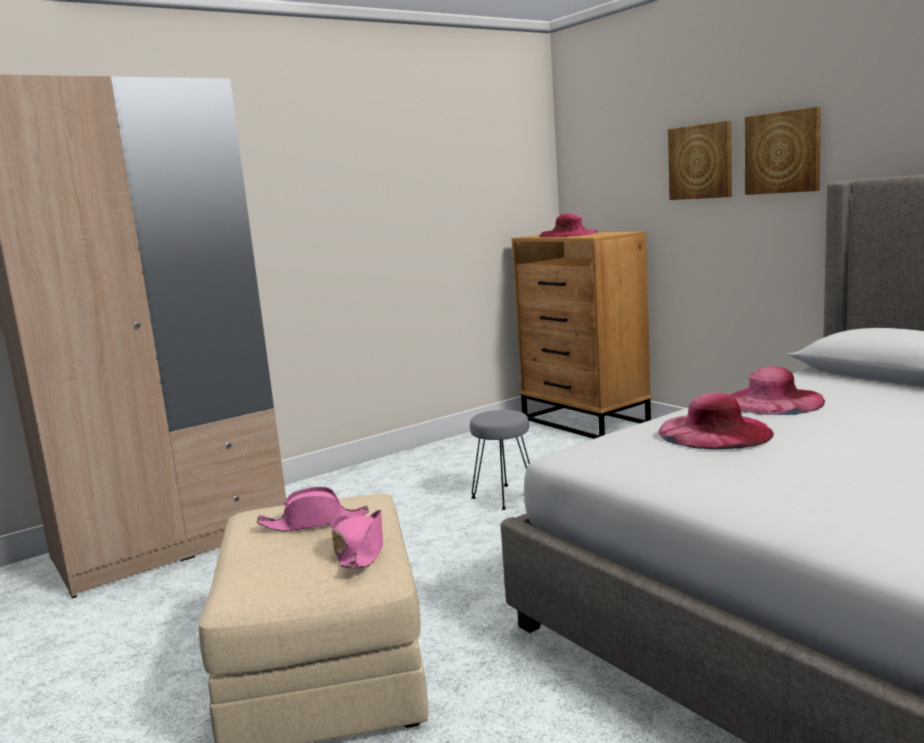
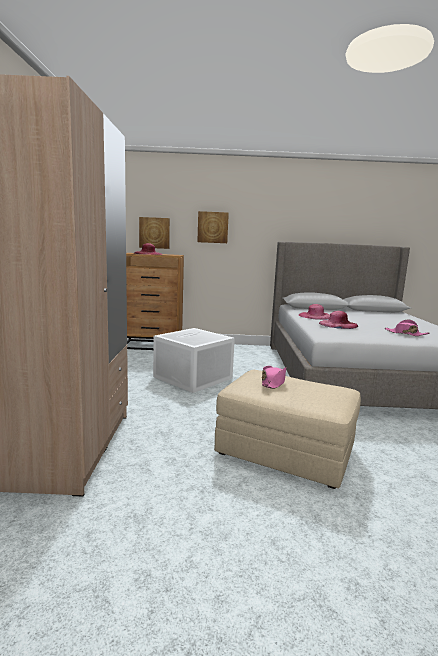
camera: 55 degrees left, 0 degrees up
(360, 551) = (318, 384): pink hat -> pink hat (405, 333)
(504, 497) = (193, 378): grey stool -> white storage box
(783, 152) = (250, 228): picture -> picture (154, 233)

